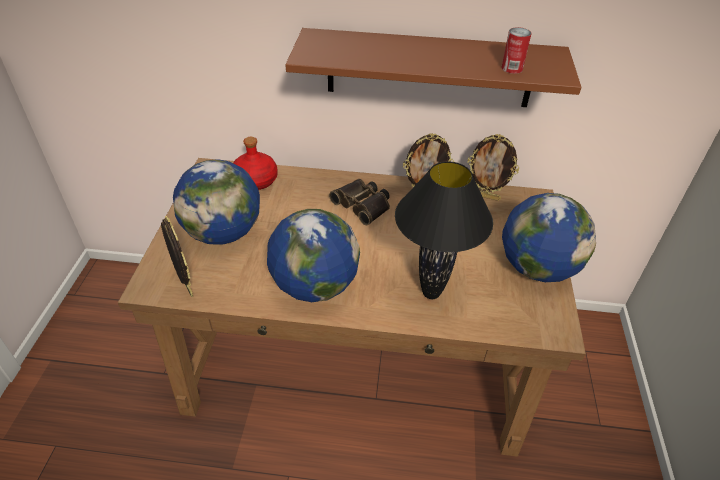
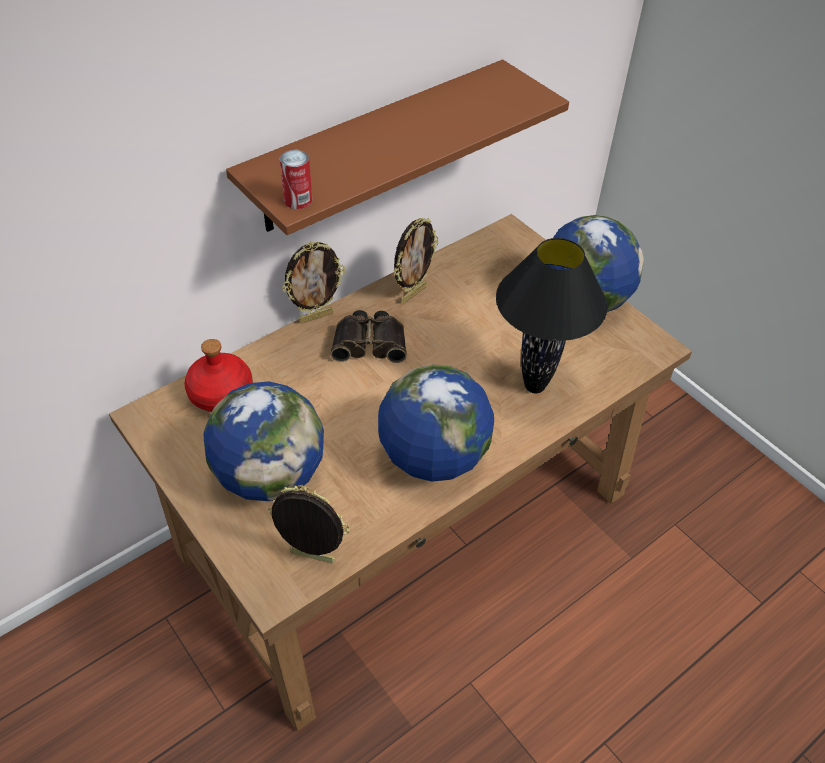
camera: 45 degrees left, 5 degrees up
(485, 196) = (467, 258): picture frame -> picture frame (316, 316)
(512, 68) = (494, 111): can -> can (298, 200)

